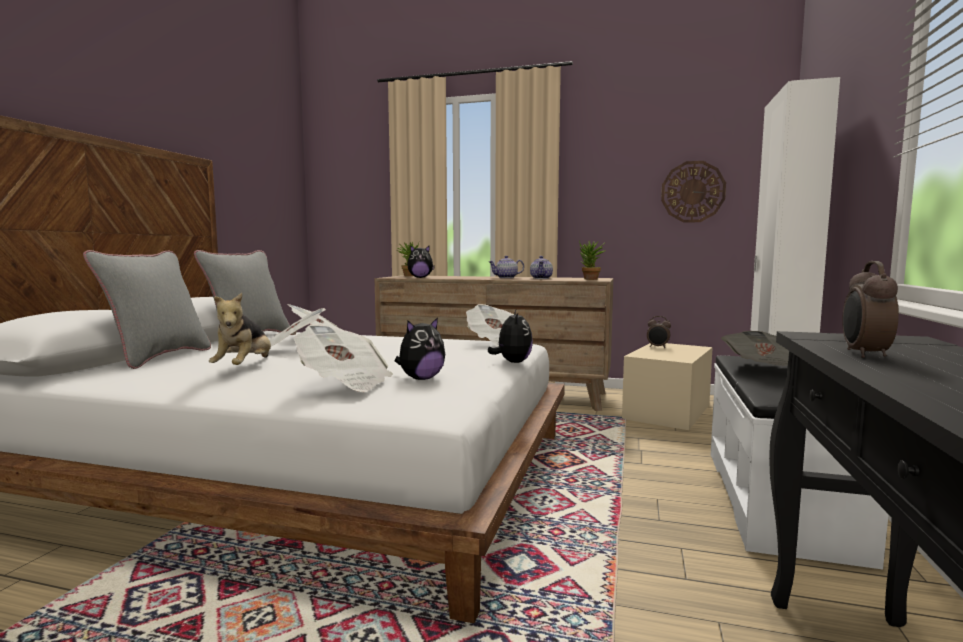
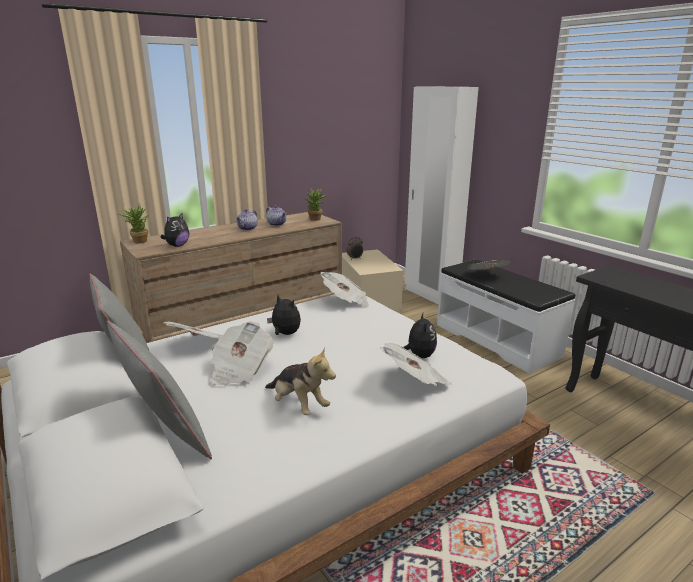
camera: 50 degrees left, 15 degrees up
(512, 362) = (403, 317): plush toy -> plush toy (285, 334)
(693, 192) = (349, 136): wall clock -> none
(864, 354) = (642, 290): alarm clock -> none

